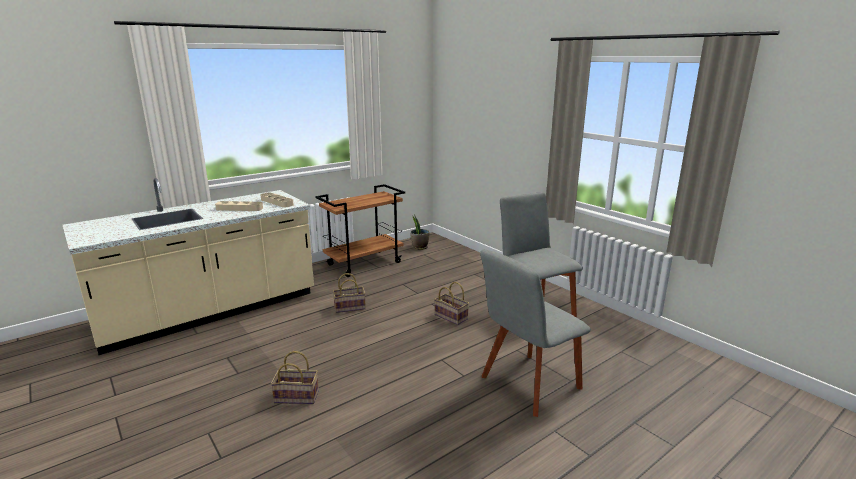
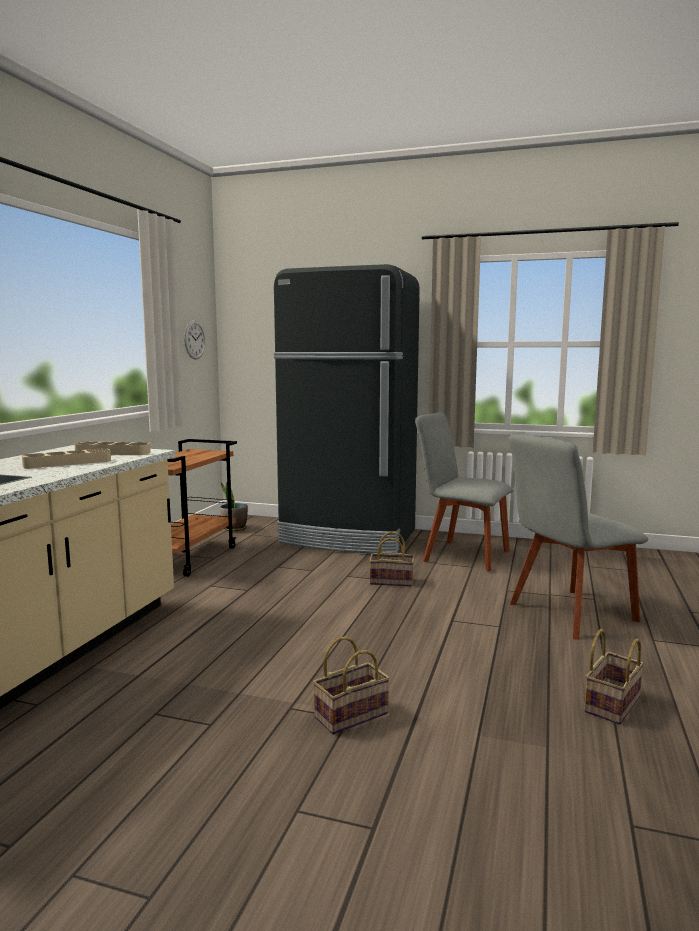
camera: 35 degrees left, 10 degrees down
(350, 307) = (249, 604): basket -> basket (611, 703)
(406, 112) = (194, 340): none -> wall clock
(479, 272) = (349, 537): none -> black fridge
(527, 385) = (568, 614): grey chair -> grey chair turned 45 degrees clockwise

